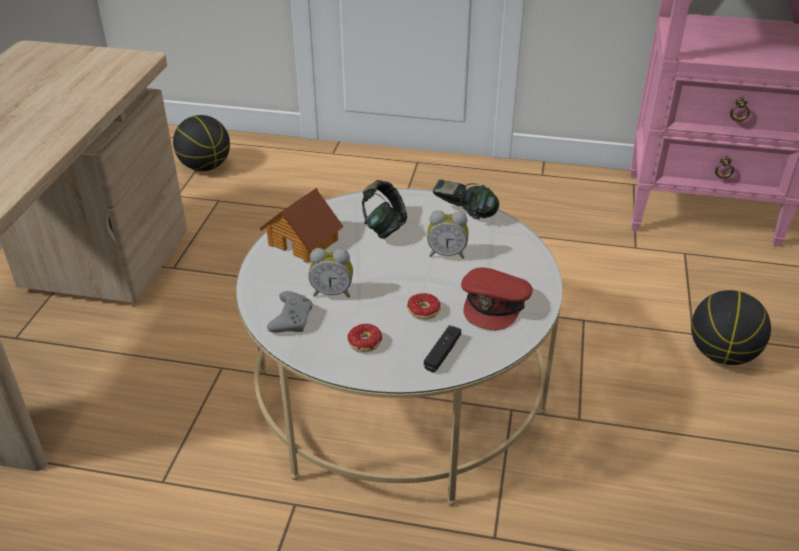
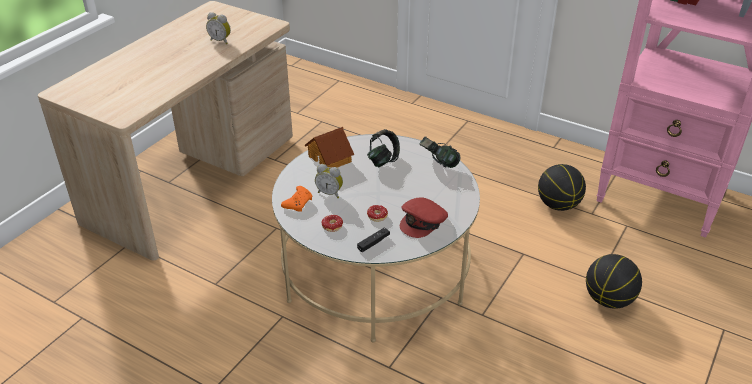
camera: 20 degrees right, 0 degrees up
(205, 167) = (323, 97): basketball -> basketball (558, 205)
(291, 319) = (298, 203): grey game controller -> orange game controller
(447, 254) = (412, 185): alarm clock -> alarm clock (221, 41)

